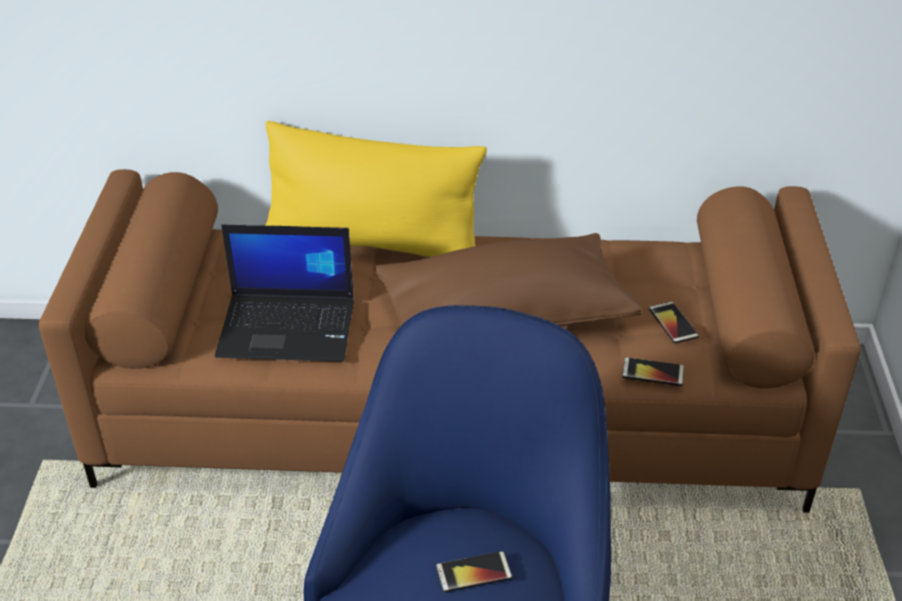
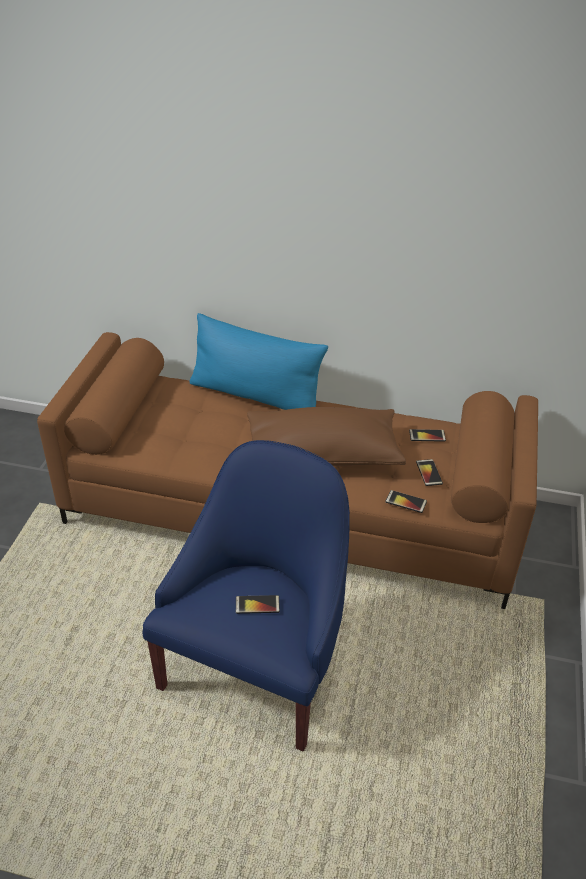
camera: 10 degrees right, 0 degrees up
(289, 327) = (189, 442): laptop -> none
(373, 241) = (255, 396): yellow pillow -> blue pillow
(652, 267) = (427, 436): none -> phone

